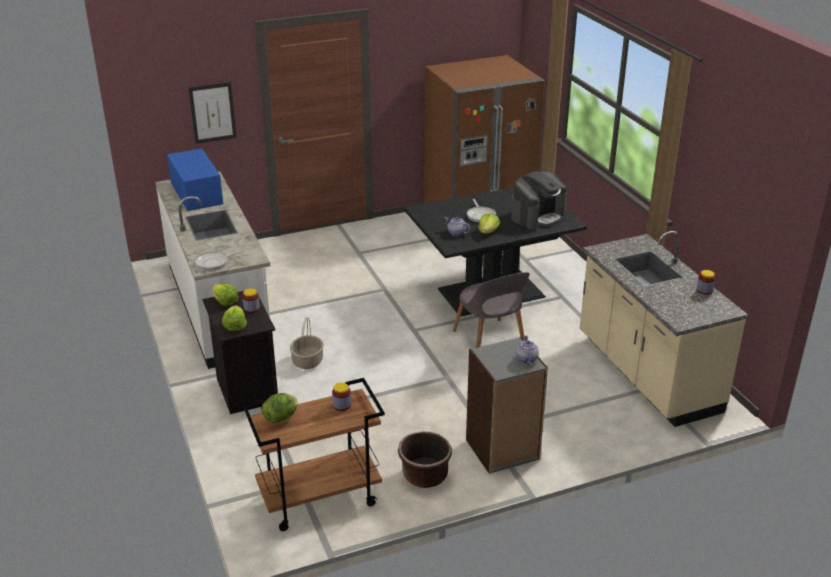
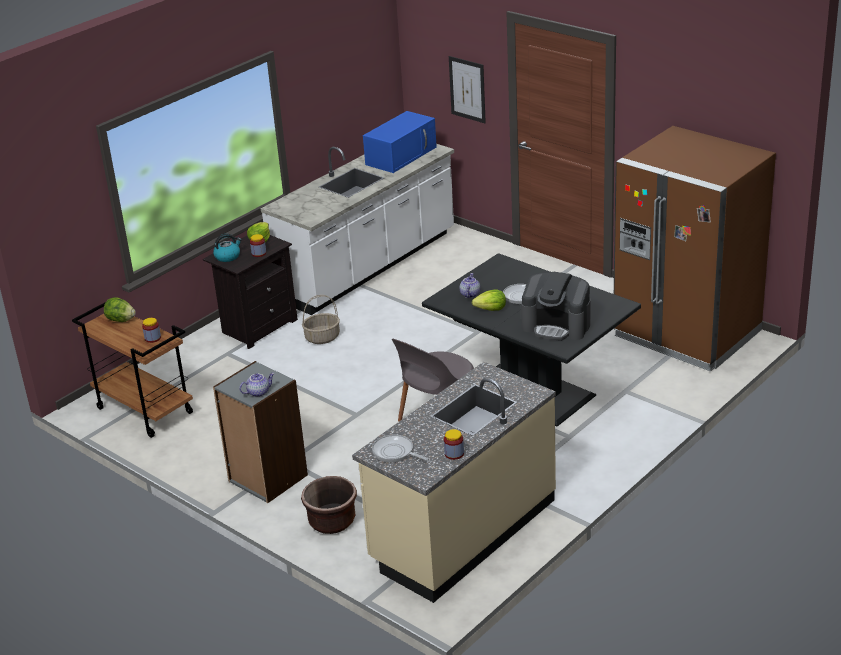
camera: 65 degrees right, 0 degrees up
(214, 262) = (289, 207): frying pan -> frying pan (395, 452)
(235, 326) = (228, 256): lettuce -> kettle
(424, 475) = (205, 449): brown planter -> brown planter (332, 522)

